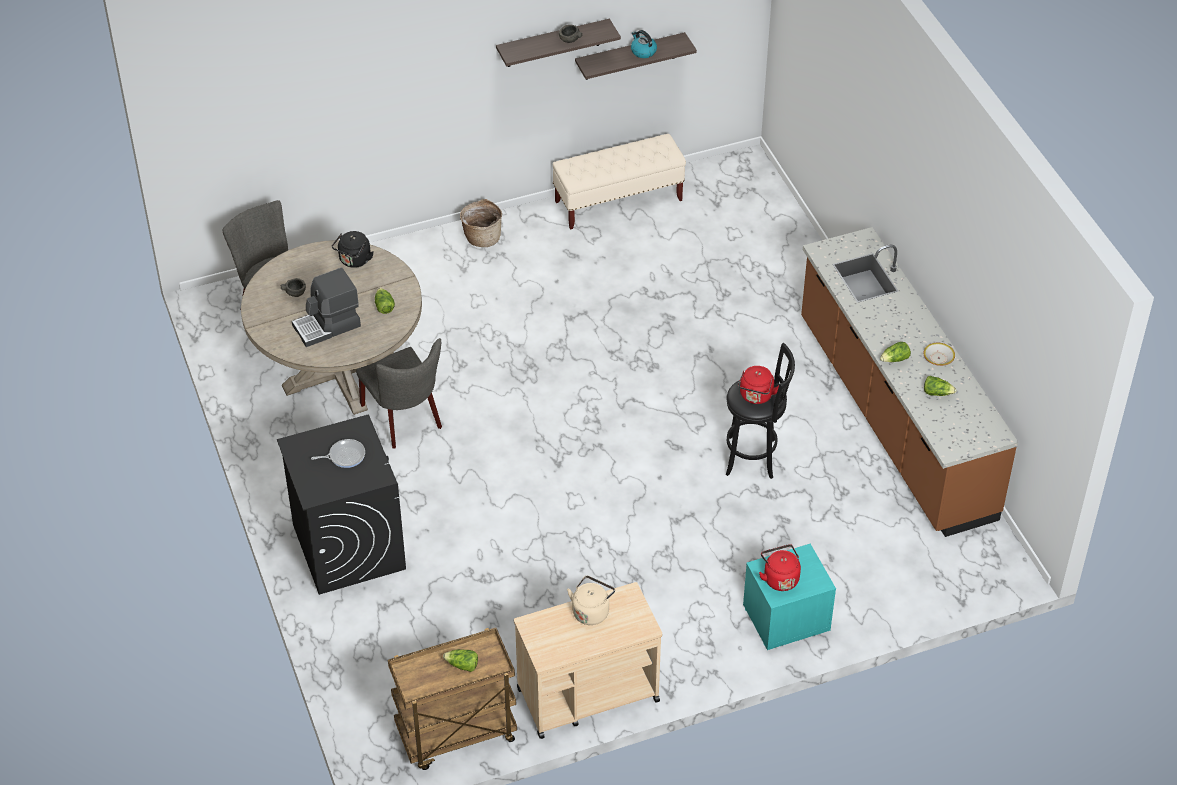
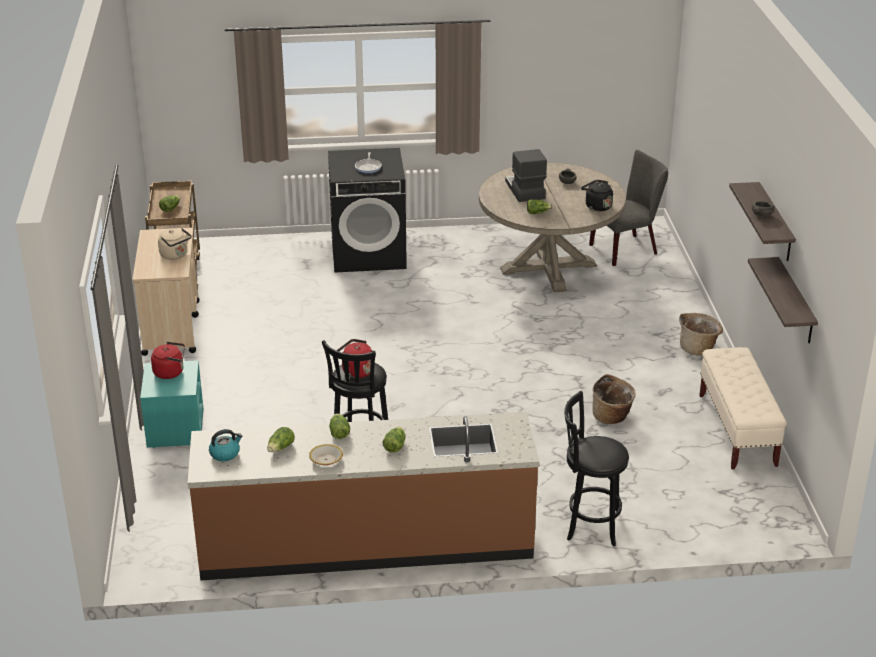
camera: 105 degrees right, 15 degrees down
(405, 420) = (484, 288): grey chair -> none
(629, 284) = (612, 417): none -> basket
(643, 51) = (785, 293): kettle -> kettle (225, 454)
(801, 279) = (590, 525): none -> black stool
(896, 318) = (394, 446): none -> lettuce

